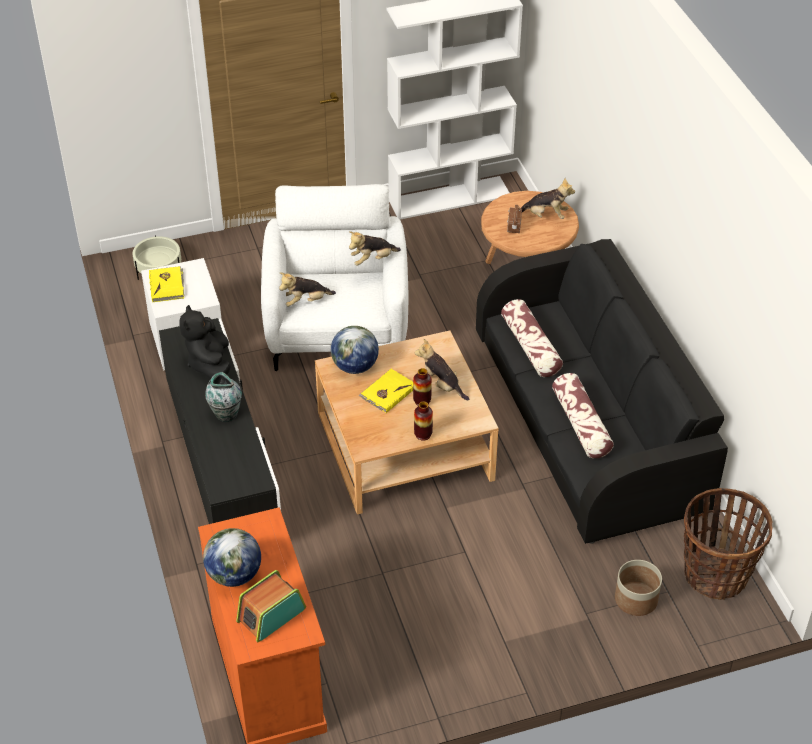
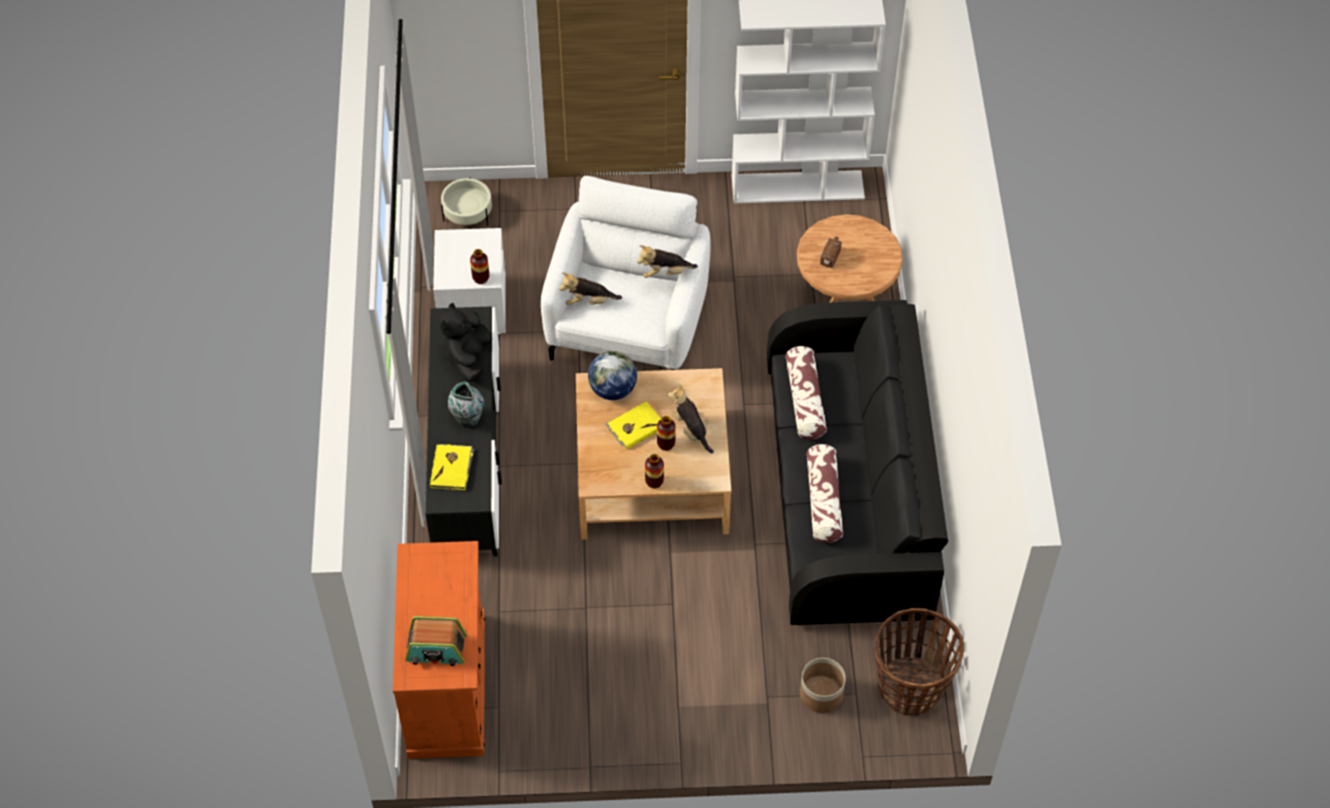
camera: 15 degrees right, 10 degrees up
(167, 285) = (455, 254): yellow book -> yellow book (452, 468)
(198, 300) = (481, 278): none -> vase
(234, 575) = (415, 601): globe -> none
(270, 615) = (436, 649): radio -> radio turned 150 degrees counterclockwise
(545, 215) = (868, 251): plush toy -> none

